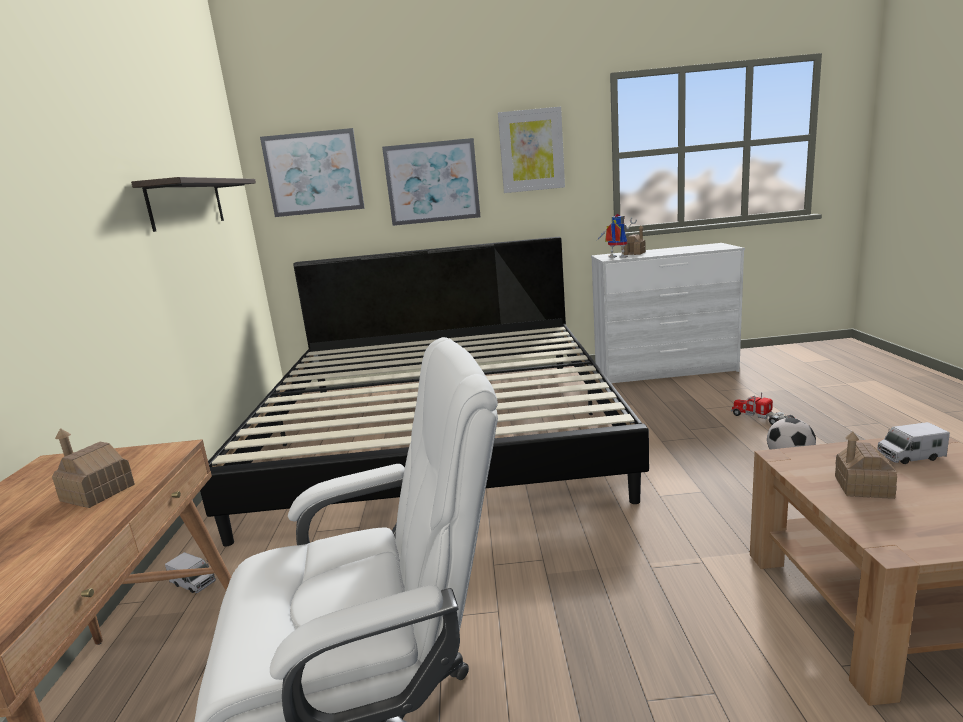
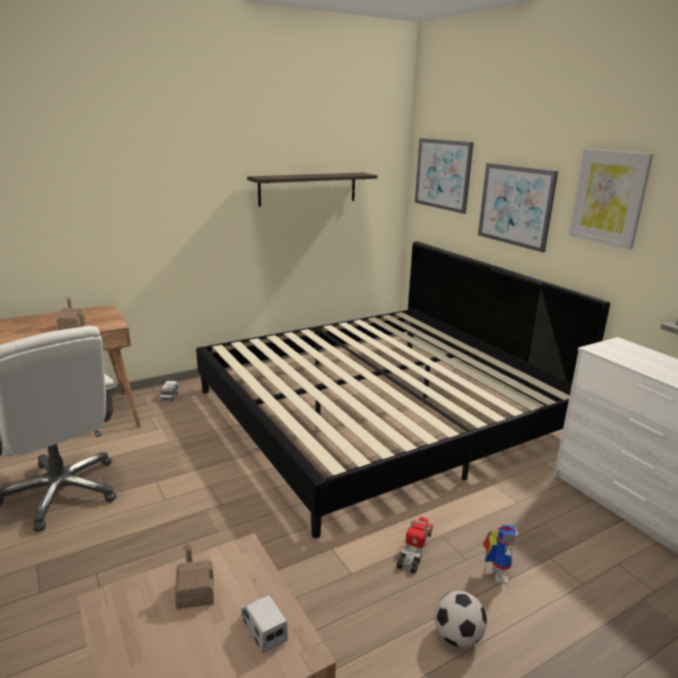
camera: 60 degrees right, 5 degrees up
(615, 258) = (605, 350): toy robot -> toy robot (495, 571)
(633, 253) = (646, 357): toy house -> none
(762, 419) = (557, 610): toy truck -> toy truck (415, 549)

